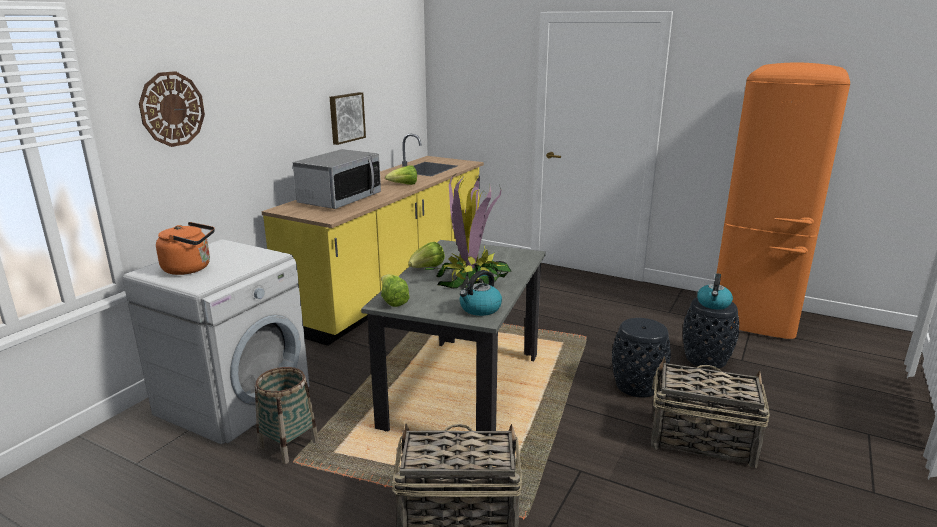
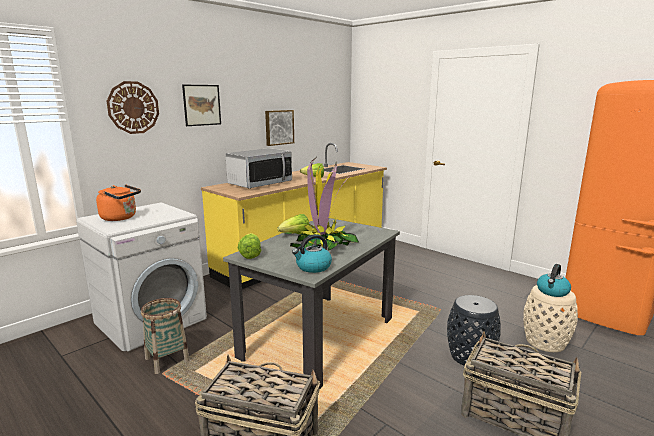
camera: 15 degrees right, 5 degrees down
(254, 96) = (202, 105): none -> picture
(706, 359) = (545, 342): black stool -> beige stool

